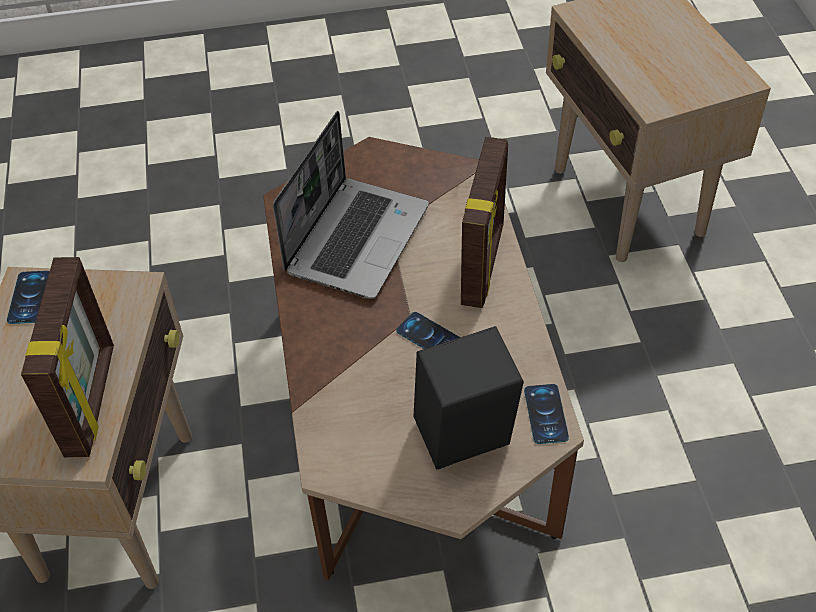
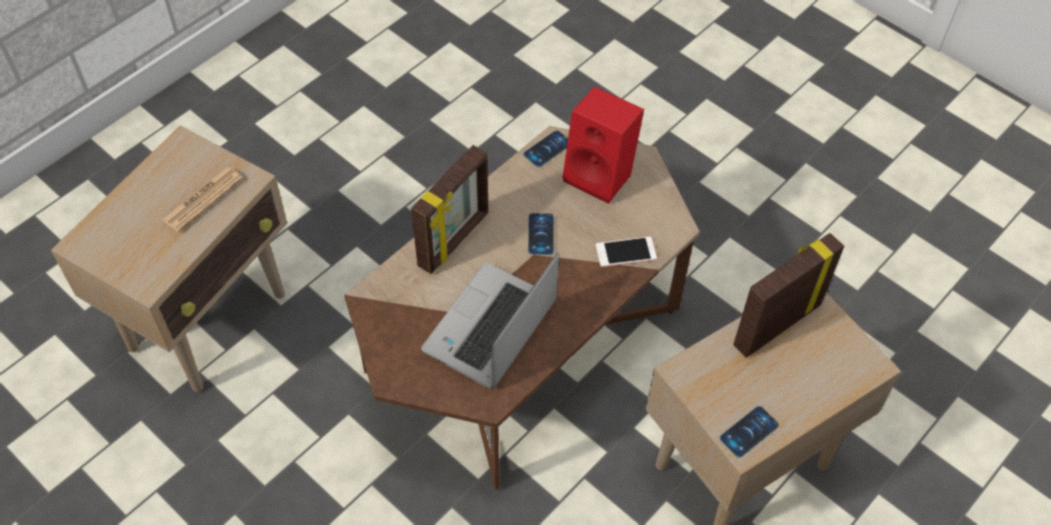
camera: 130 degrees left, 5 degrees up
(339, 395) = (625, 252): none -> phone
(356, 238) = (491, 329): laptop -> laptop turned 45 degrees counterclockwise
(462, 442) = (601, 175): black speaker -> red speaker
(484, 264) = (455, 240): picture frame -> picture frame turned 150 degrees clockwise
(652, 69) = (202, 199): none -> newspaper

